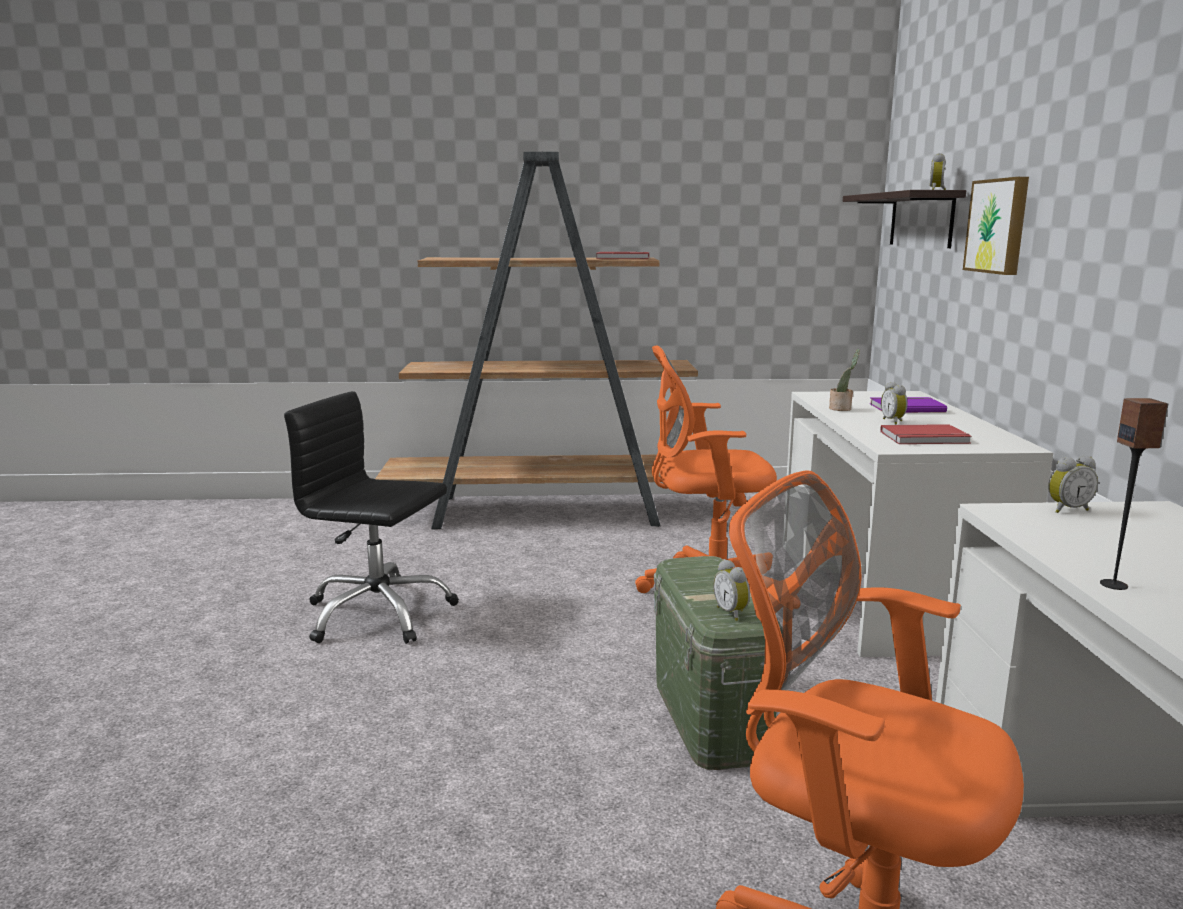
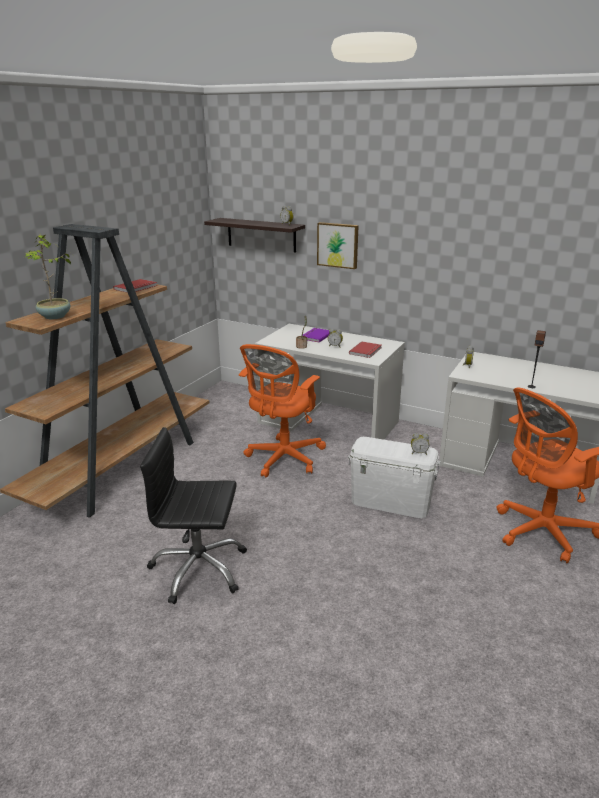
camera: 60 degrees left, 10 degrees up
(378, 613) = (198, 569): black office chair -> black office chair turned 45 degrees clockwise
(464, 258) = (55, 317): none -> potted plant
(710, 717) = (391, 502): green storage box -> white storage box

